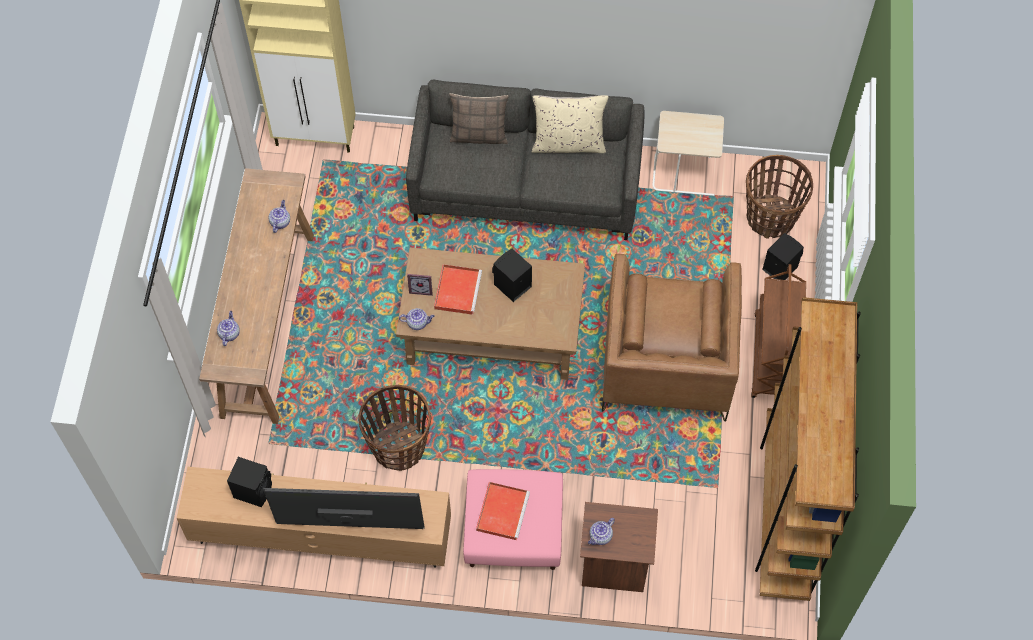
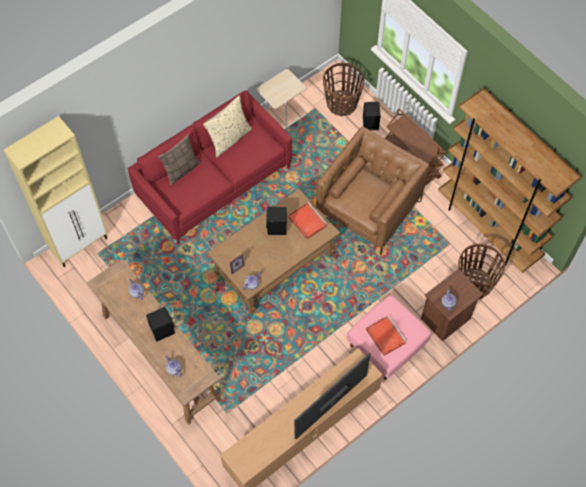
camera: 45 degrees left, 0 degrees up
(254, 489) = (266, 434): black speaker -> black speaker (162, 329)
(398, 446) = (291, 356): basket -> basket (474, 284)
(457, 289) = (253, 252): red tray -> red tray (306, 221)
(526, 186) = (214, 181): grey sofa -> red sofa
(666, 363) = (368, 208): brown armchair -> brown armchair turned 105 degrees counterclockwise

